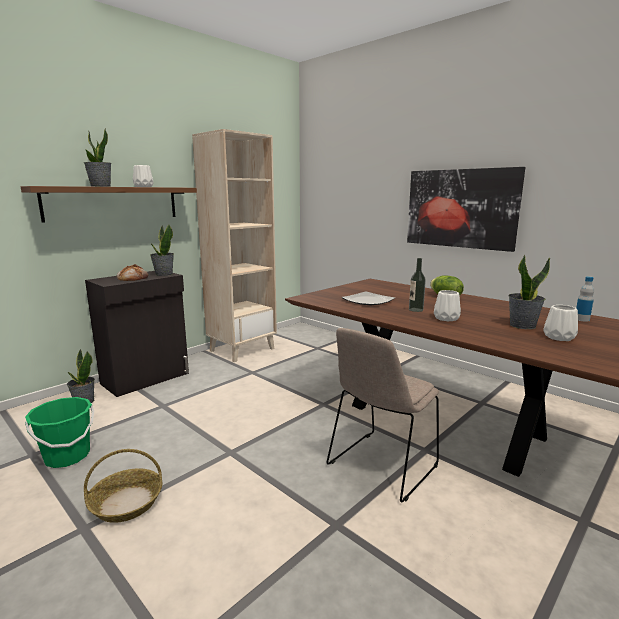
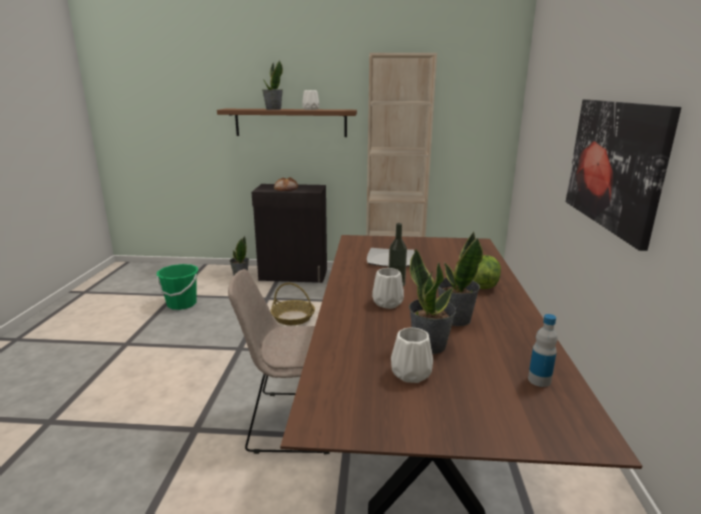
camera: 50 degrees right, 5 degrees up
(127, 502) = (156, 343): basket -> basket (293, 317)
(164, 274) = (311, 189): potted plant -> potted plant (455, 319)

